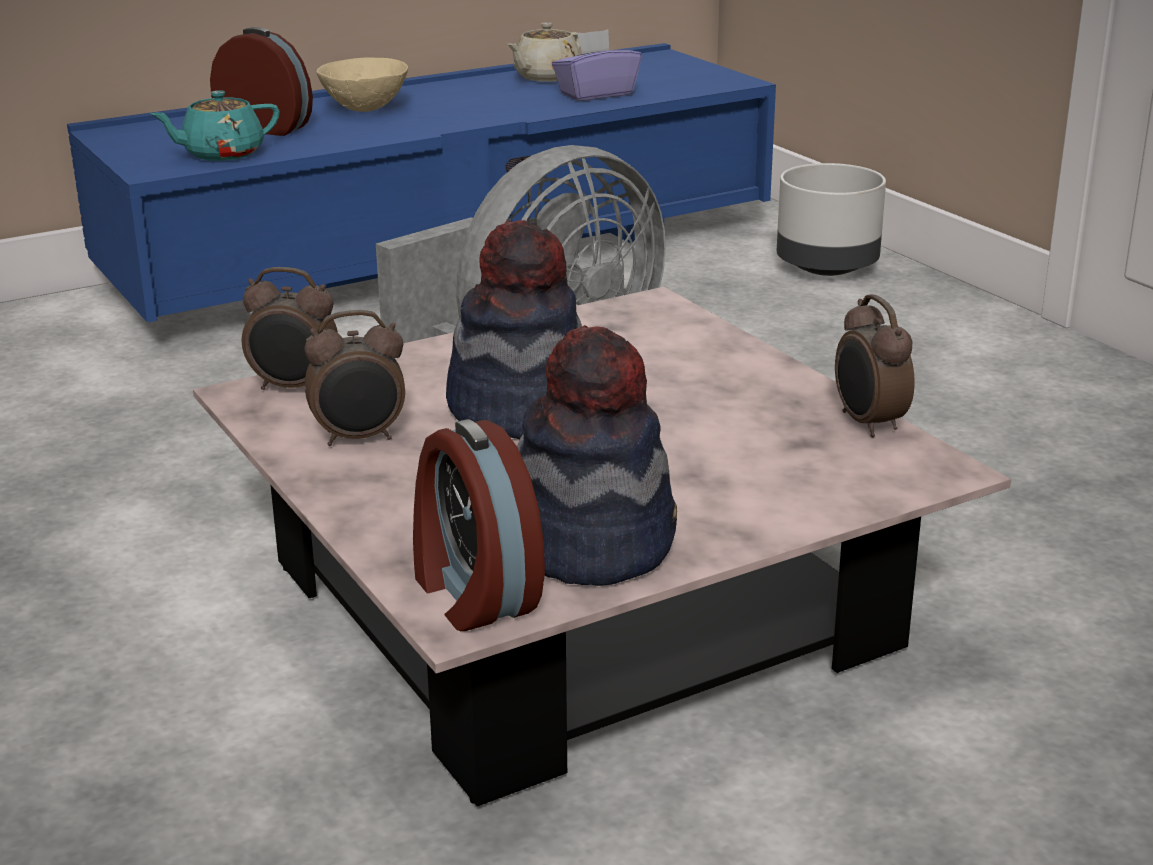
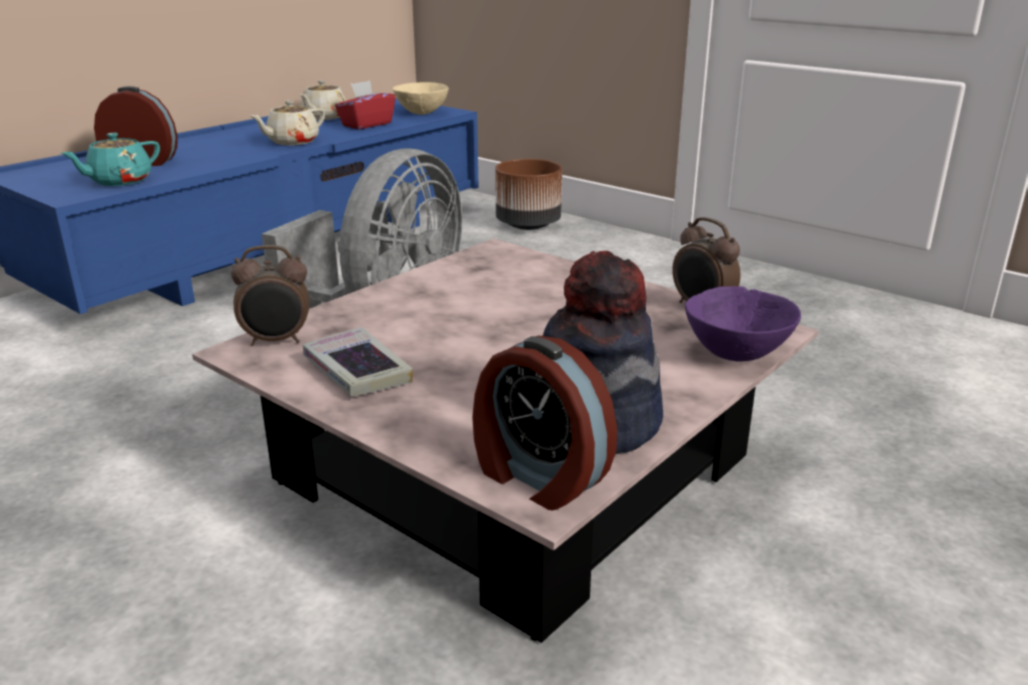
camera: 20 degrees left, 0 degrees up
(359, 438) = (357, 371): alarm clock -> book
(364, 109) = (209, 144): beige bowl -> beige bowl (420, 113)
(473, 114) = (292, 142): none -> beige teapot
(520, 409) = (462, 332): hat -> none
(596, 94) = (366, 124): purple tissue box -> red tissue box
(827, 268) = (528, 225): grey planter -> brown planter
(857, 494) = (738, 355): none -> purple bowl

